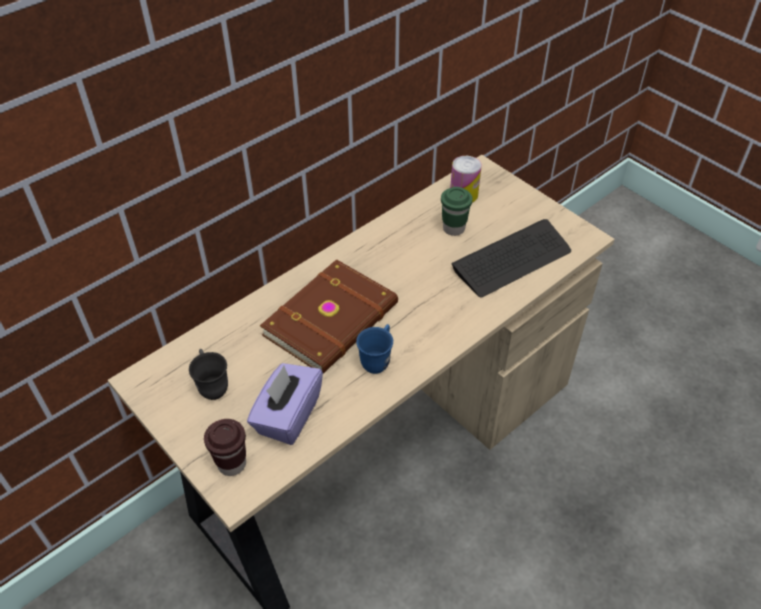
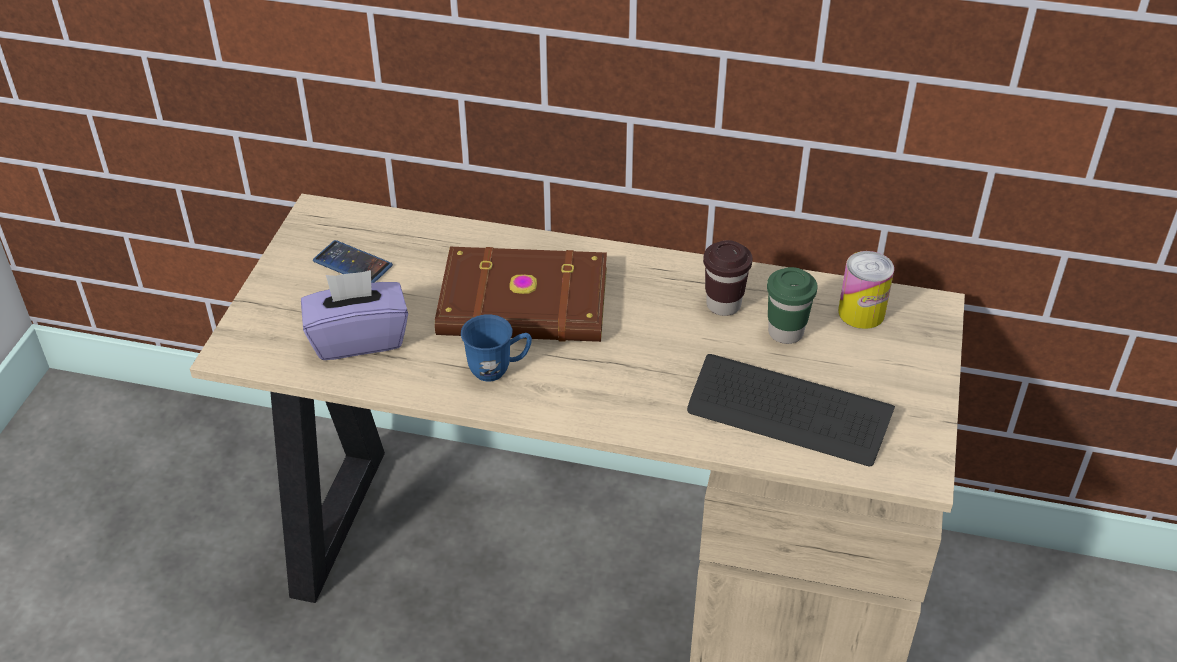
camera: 55 degrees right, 5 degrees down
(212, 385) = (353, 263): grey mug -> phone
(232, 464) = (265, 330): brown cup -> brown cup (723, 305)

